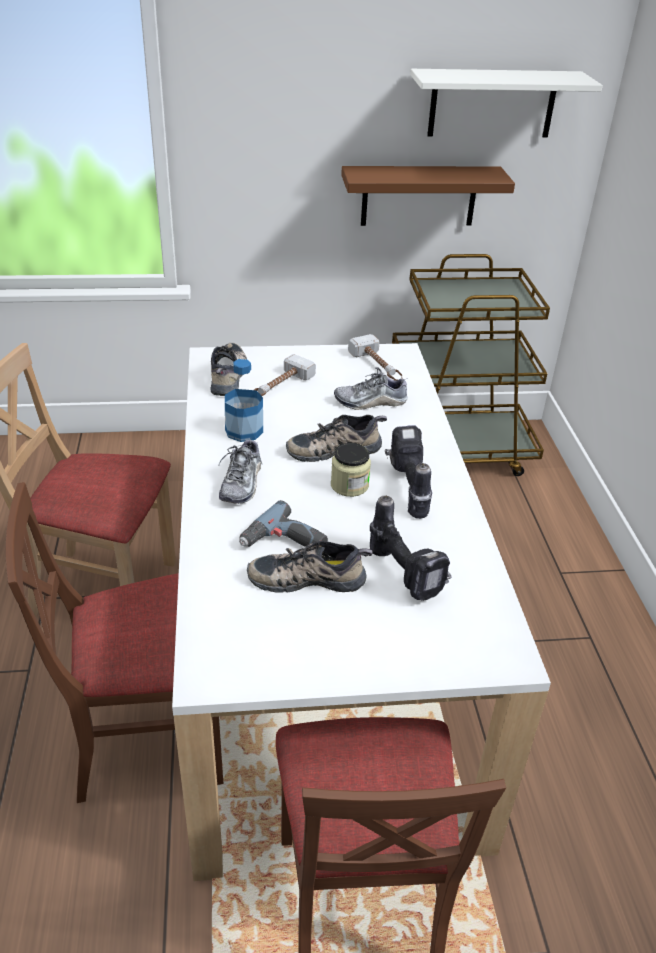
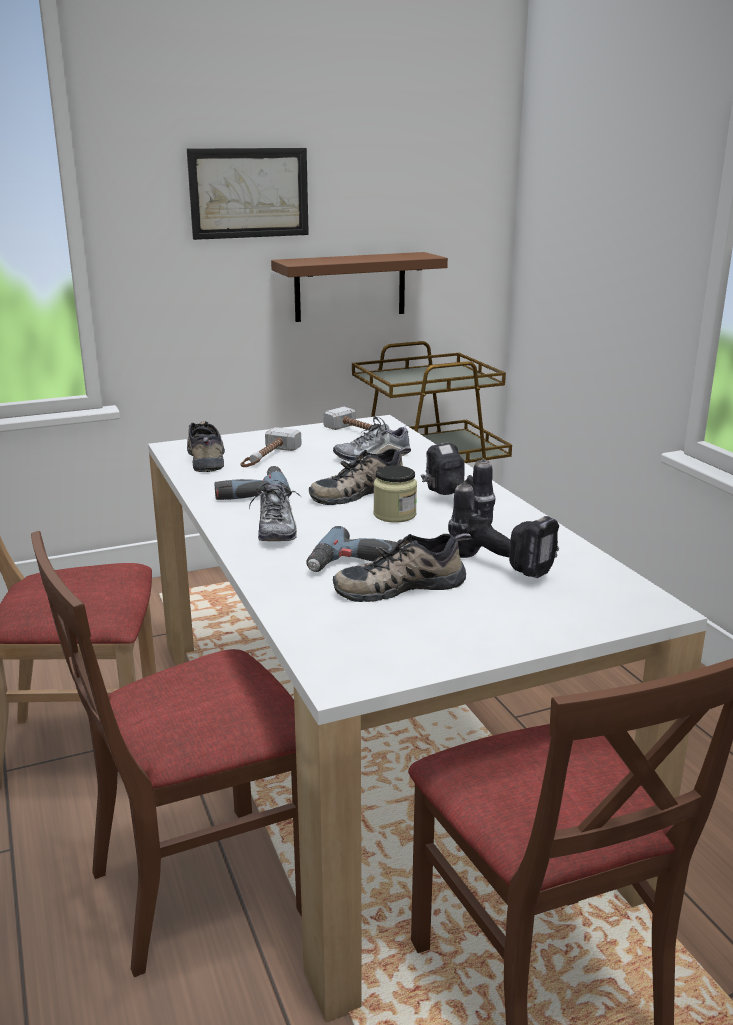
camera: 15 degrees left, 15 degrees down
(244, 431) = (251, 492): bottle -> power drill
(325, 100) = (249, 193): none -> picture
(492, 103) = (409, 190): white shelf -> none

